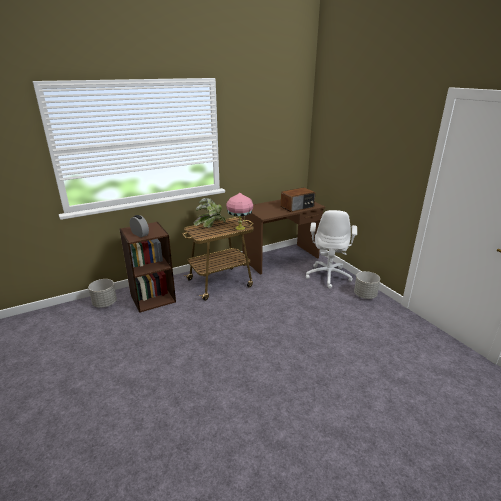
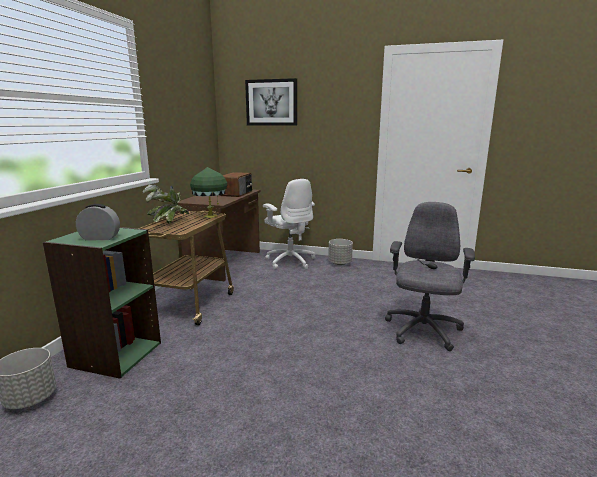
camera: 45 degrees left, 10 degrees down
(152, 298) = (115, 354): brown bookcase -> green bookcase
(240, 228) = (211, 216): pink table lamp -> green table lamp
(325, 386) = (422, 331): none -> grey office chair
(346, 130) = (271, 102): none -> picture

